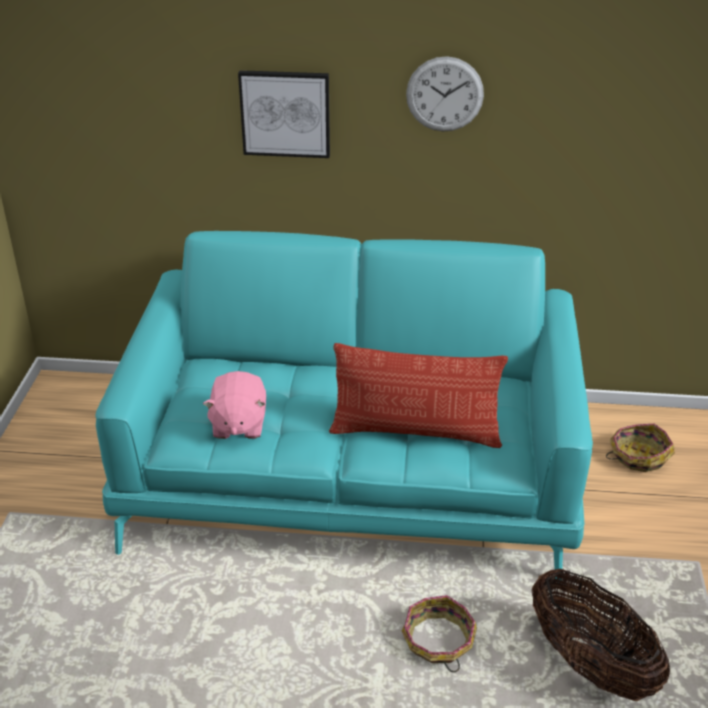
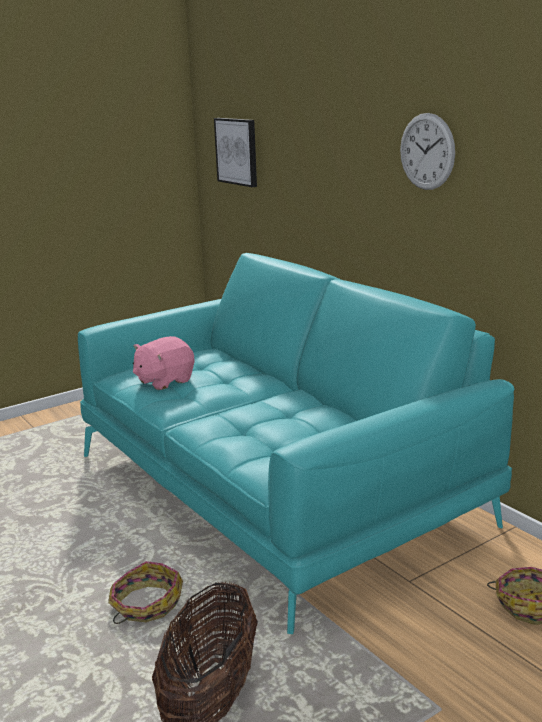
camera: 50 degrees right, 15 degrees down
(285, 113) = (328, 165): picture -> picture (237, 151)
(415, 432) = (251, 429): pillow -> none

